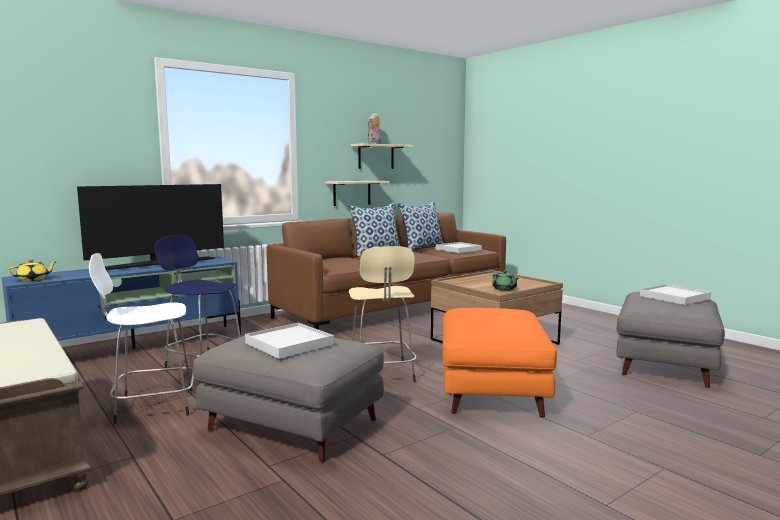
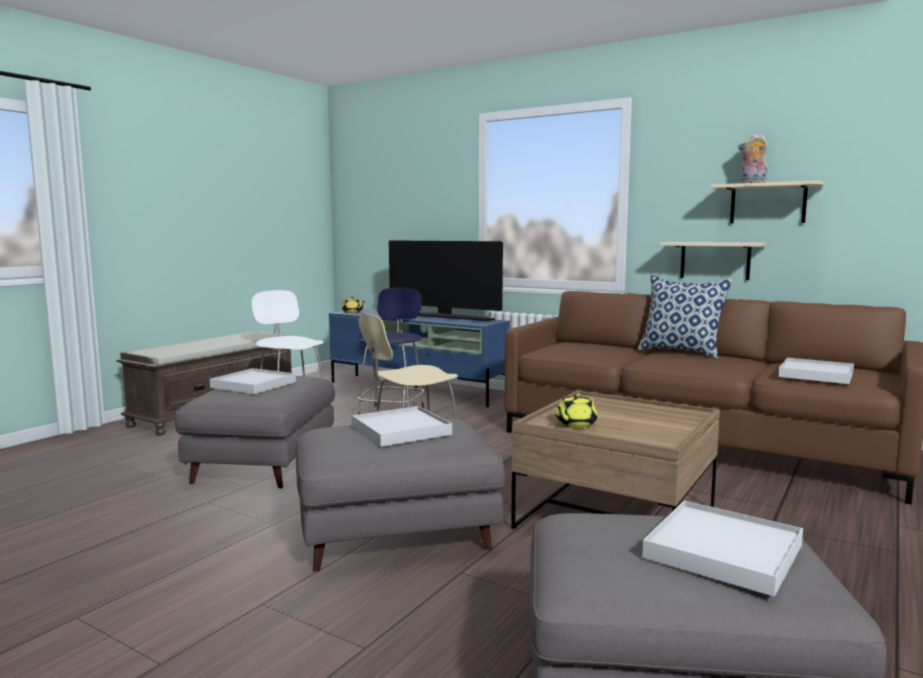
camera: 70 degrees right, 0 degrees up
(422, 249) = (781, 362): pillow -> none
(491, 316) = (400, 430): none -> white tray
(493, 391) = (395, 534): orange ottoman -> grey ottoman
(504, 289) = (575, 425): green teapot -> yellow teapot

